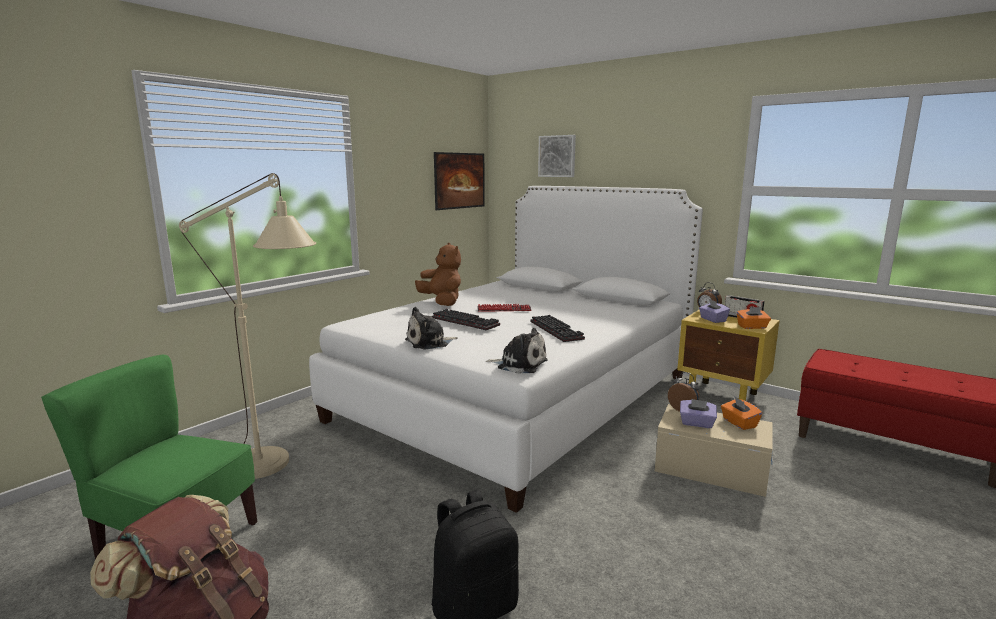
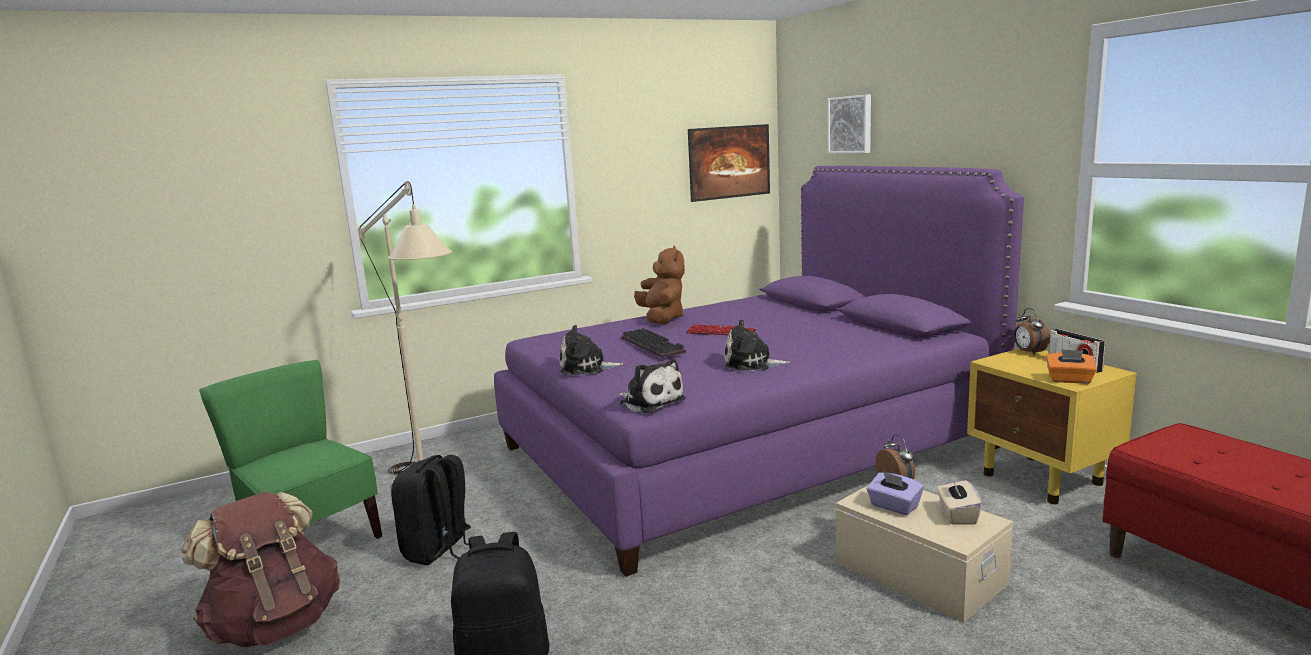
camera: 25 degrees right, 0 degrees up
(328, 523) = (439, 550): none -> black backpack
(518, 397) = (744, 446): white bed -> purple bed
(558, 330) = (751, 364): keyboard -> plush toy
(712, 320) = (1019, 365): purple tissue box -> none
(739, 423) = (957, 515): orange tissue box -> beige tissue box

